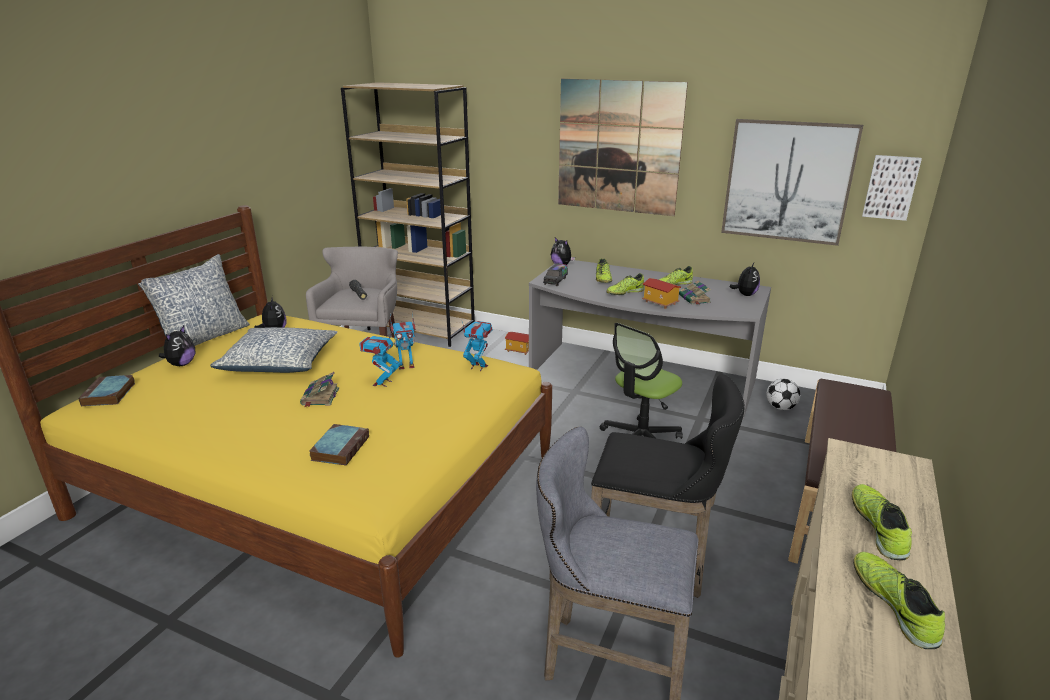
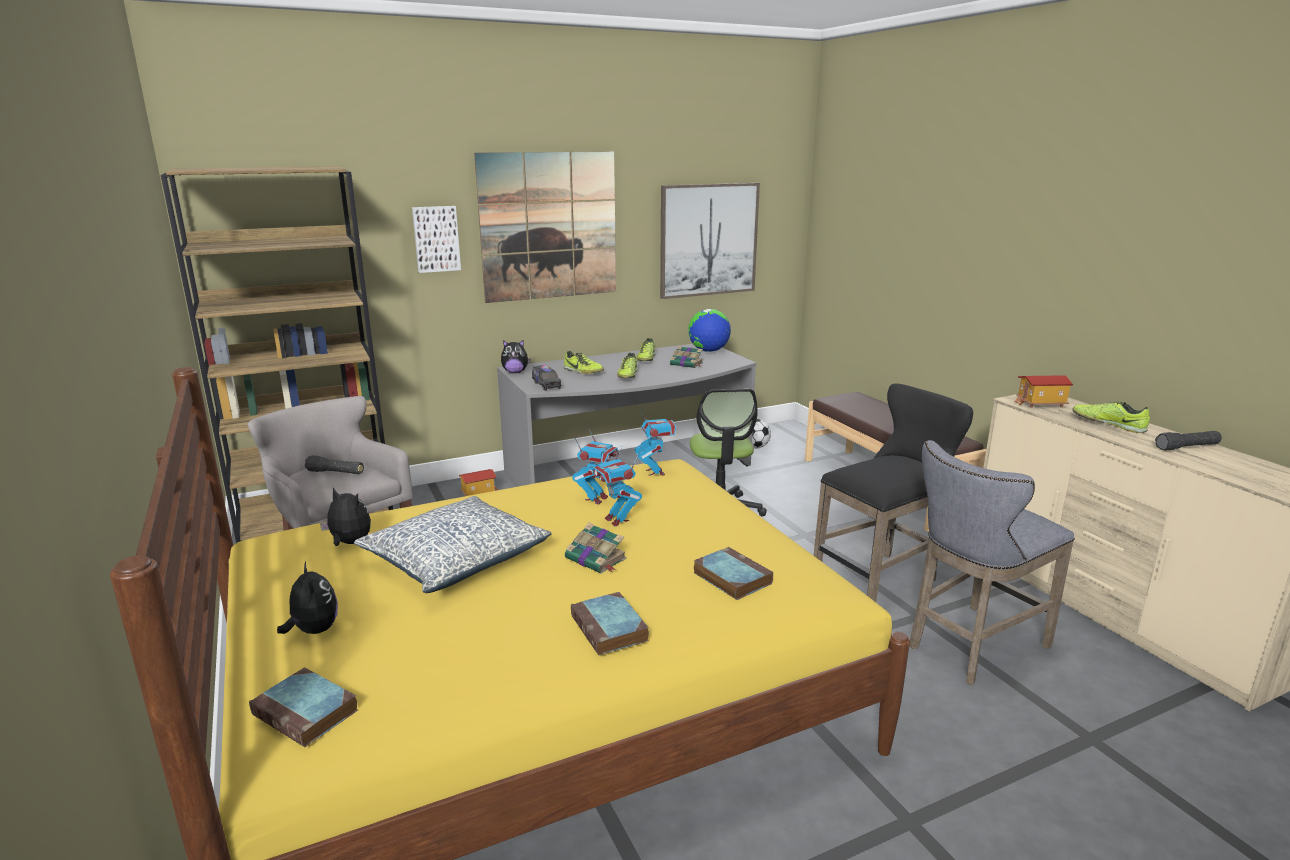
camera: 50 degrees left, 5 degrees down
(204, 338) = (248, 597): pillow -> none
(236, 433) = (610, 629): none -> book
(478, 367) = (655, 472): toy robot -> toy robot turned 105 degrees clockwise
(659, 303) = (672, 374): toy house -> toy house (1041, 404)
(745, 295) = (708, 351): plush toy -> globe
(890, 187) = (780, 233): picture -> picture (436, 239)
(894, 605) = (1187, 447): shoe -> black flashlight

